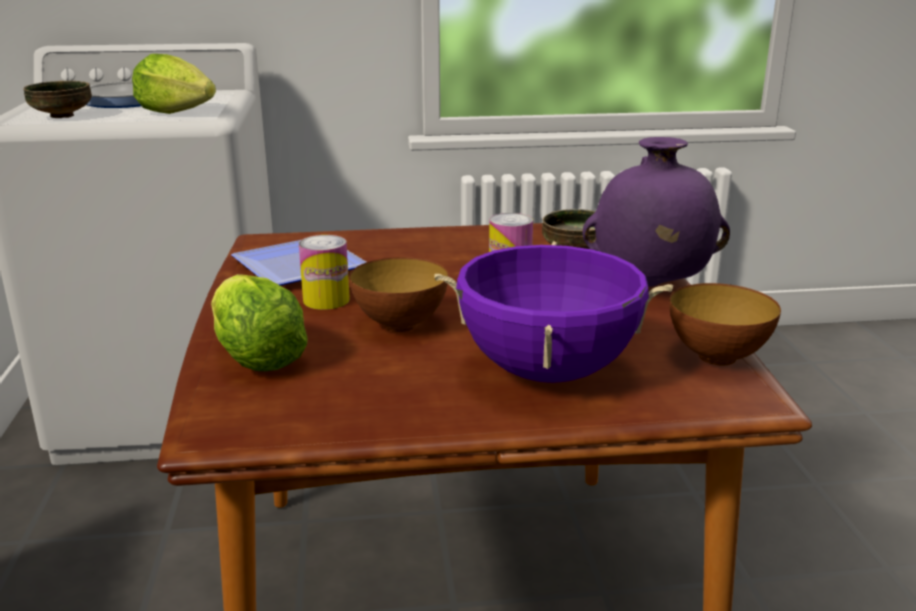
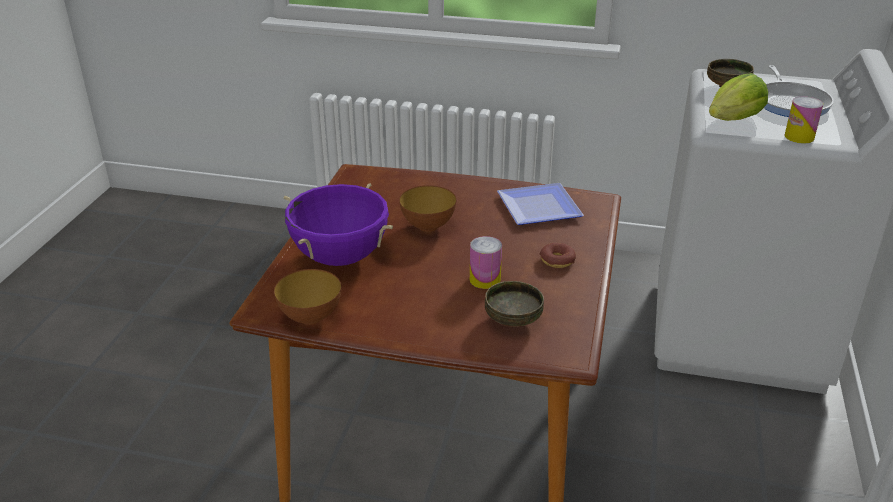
camera: 110 degrees right, 10 degrees up
(256, 358) = (415, 185): lettuce -> none
(326, 300) = (478, 210): can -> can (799, 137)
(433, 246) = (557, 260): none -> donut
(649, 286) = (427, 332): purple vase -> none

